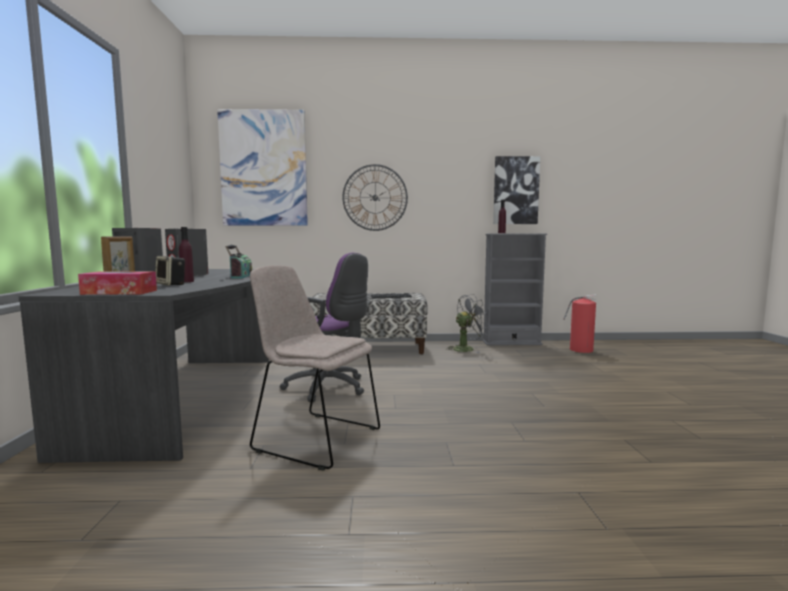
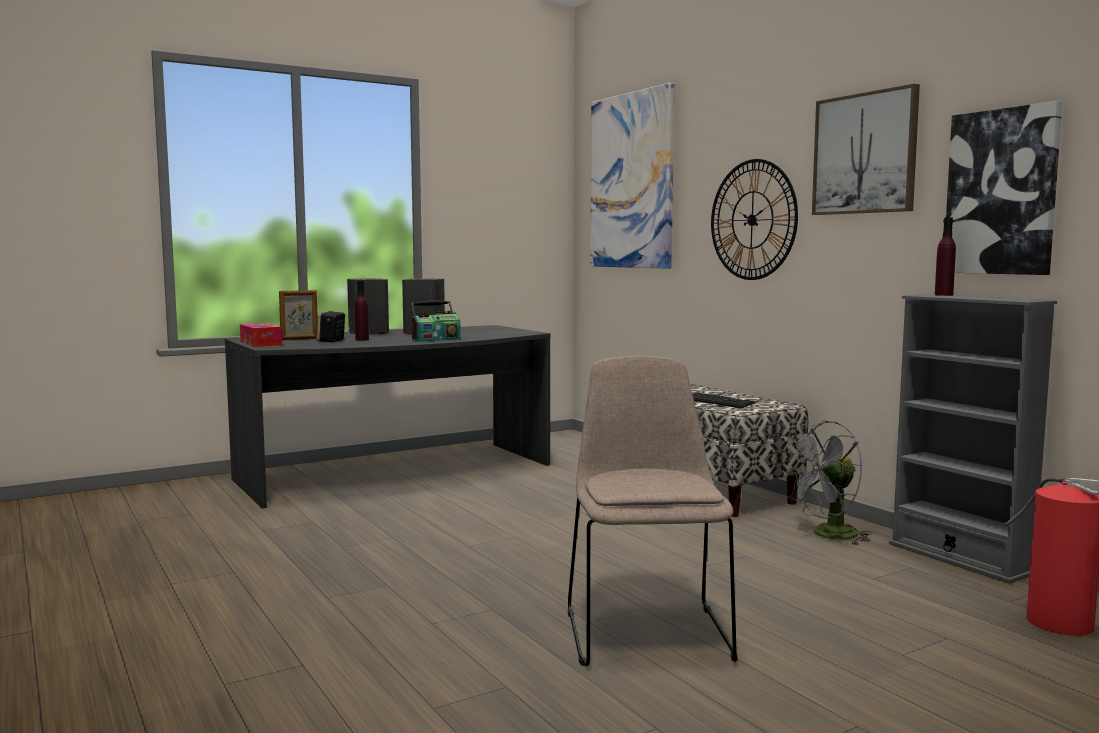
camera: 60 degrees right, 0 degrees up
(314, 438) = (343, 533): beige chair -> beige chair (646, 631)
(329, 388) = (494, 507): purple office chair -> none
(448, 168) = (865, 154): none -> picture
(467, 349) = (827, 535): grey fan -> grey fan turned 120 degrees clockwise

